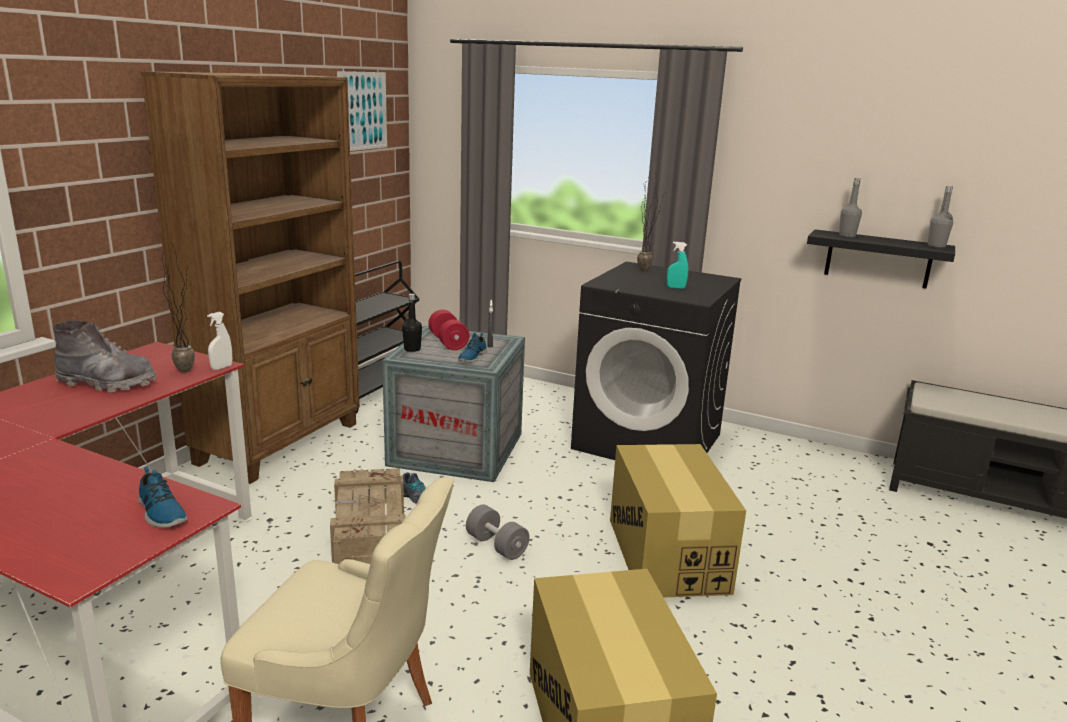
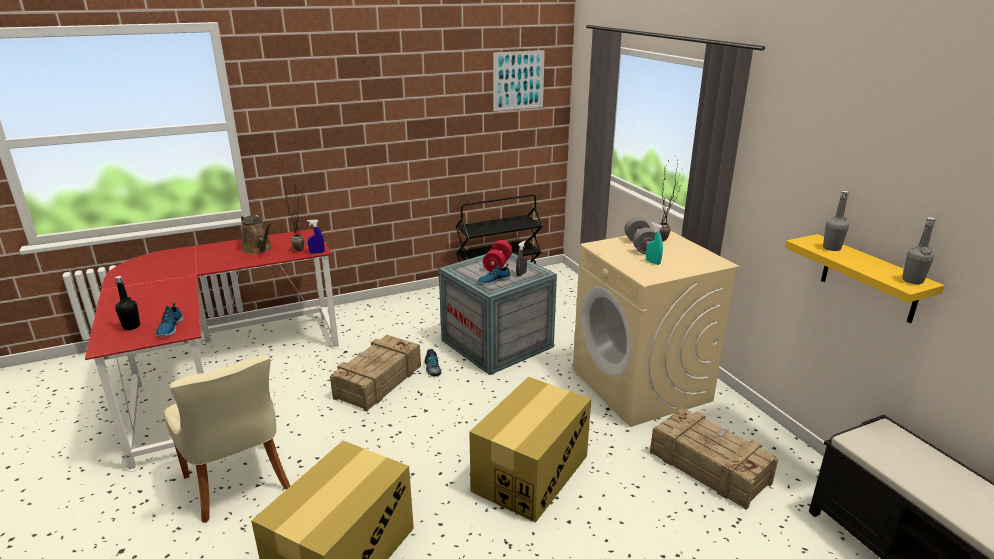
camera: 40 degrees right, 5 degrees up
(107, 383) = (258, 249): grey boot -> brown watering can
(221, 367) = (317, 253): white spray bottle -> blue spray bottle
(281, 443) = (406, 306): brown bookcase -> none
(412, 349) = (467, 265): black bottle -> black bottle (131, 326)
(496, 546) = (435, 417): grey dumbbell -> grey dumbbell (640, 246)
(648, 441) = (641, 385): black washing machine -> beige washing machine
(788, 486) = (708, 467): none -> crate
(878, 259) = (869, 279): black shelf -> yellow shelf

